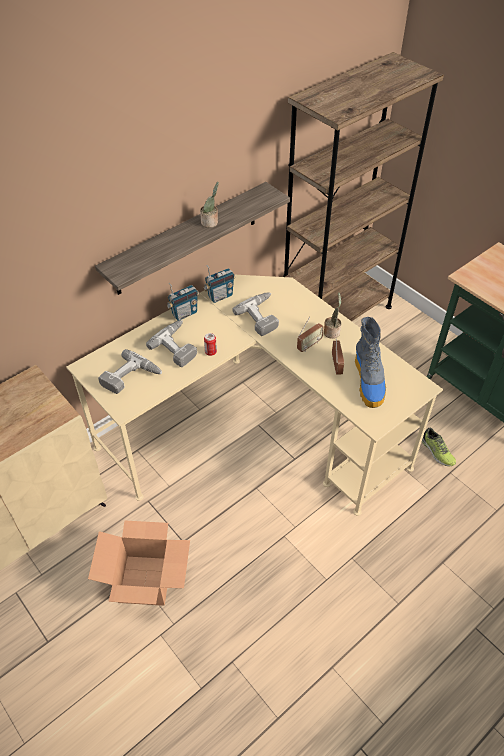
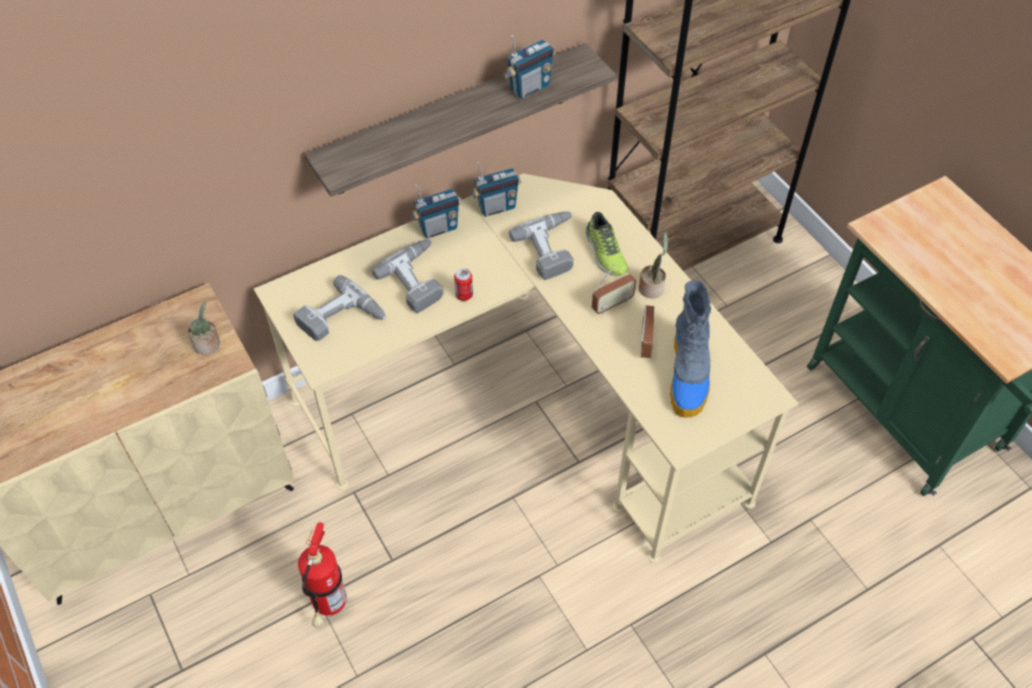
camera: 10 degrees right, 5 degrees up
(145, 579) = (329, 606): cardboard box -> fire extinguisher
(210, 222) = (486, 103): potted plant -> potted plant (208, 344)
(236, 211) = (529, 88): none -> radio
(436, 451) = (797, 483): shoe -> shoe (605, 253)

